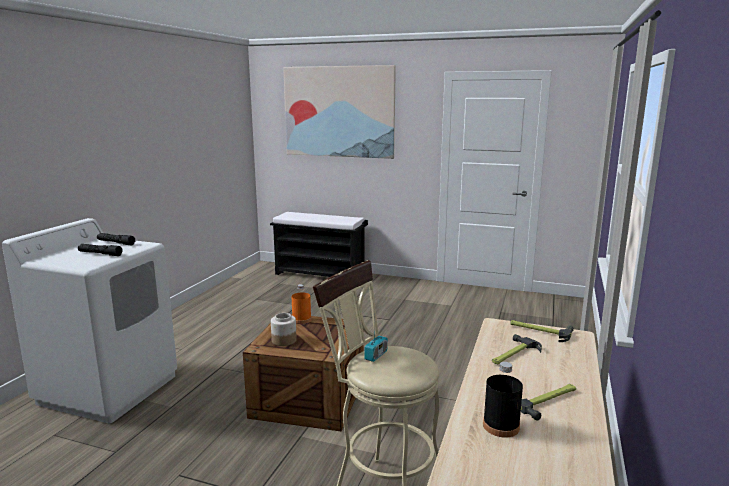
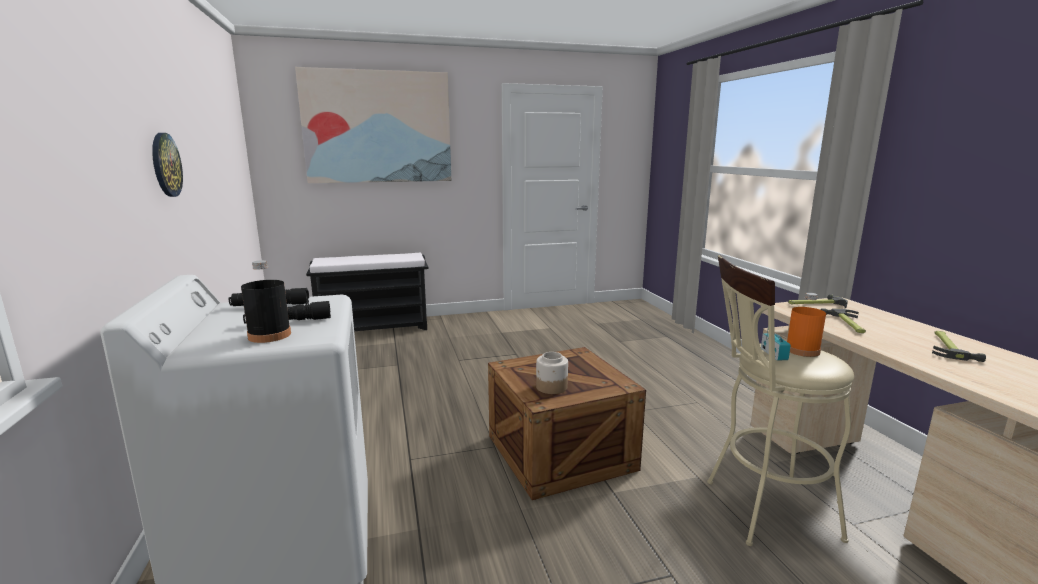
camera: 35 degrees left, 0 degrees up
(131, 149) = (165, 165): none -> wall clock
(301, 320) = (526, 362): orange bottle -> orange bottle (802, 350)
(501, 426) = (982, 373): black bottle -> black bottle (269, 335)

